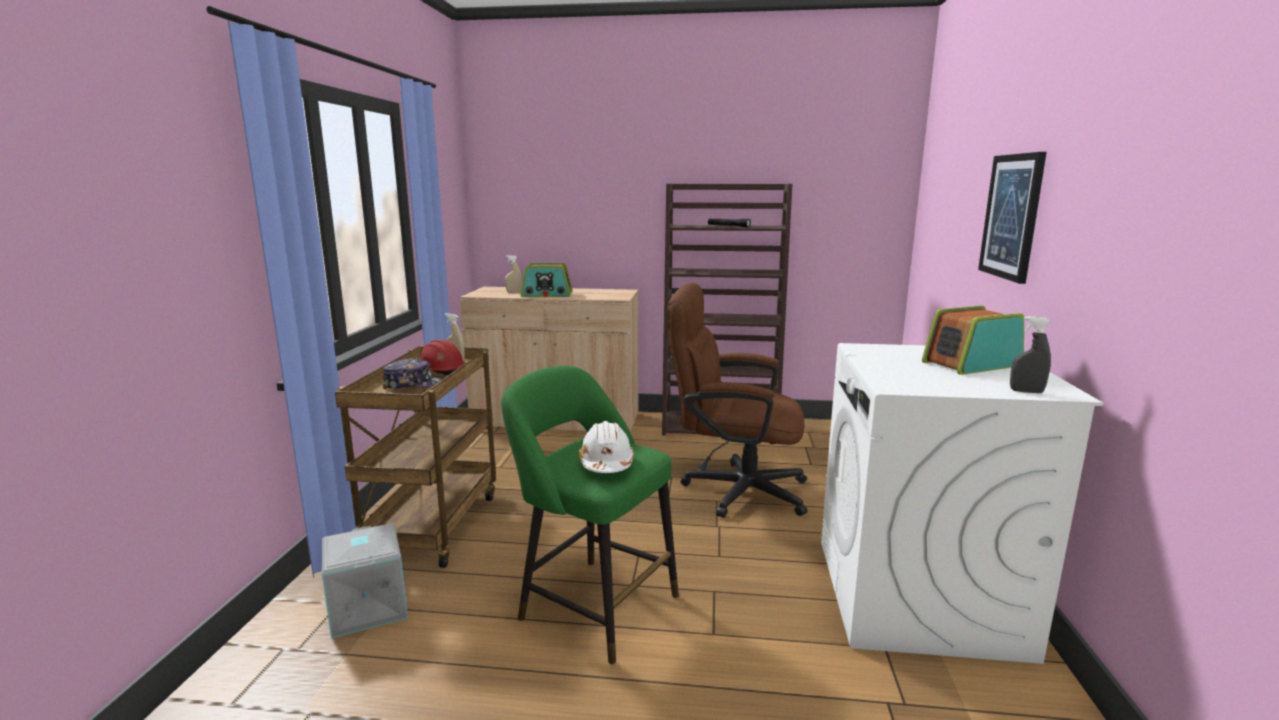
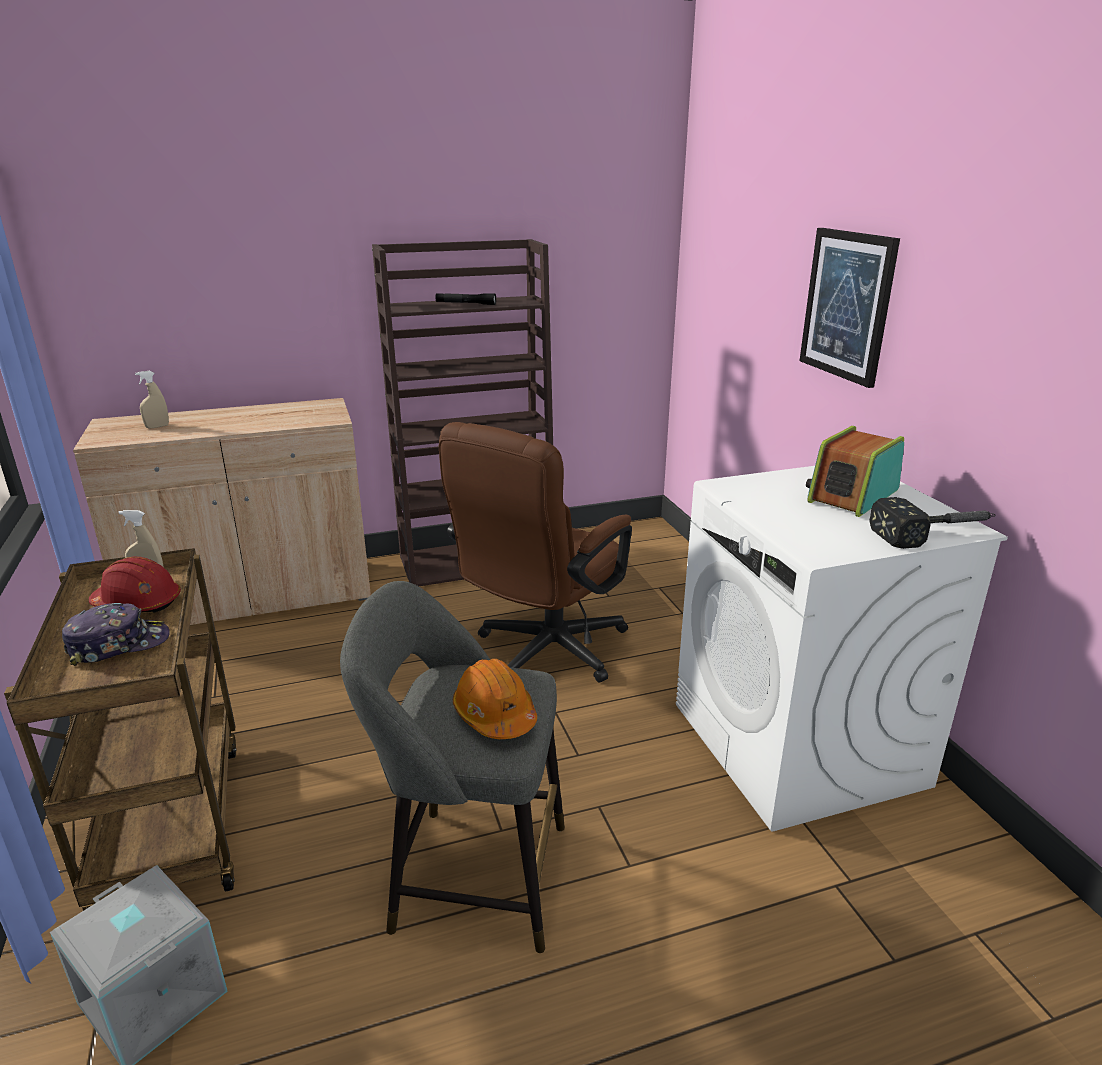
camera: 25 degrees left, 10 degrees up
(547, 295) = (217, 426): radio -> none
(592, 604) = (469, 875): green stool -> grey stool
(606, 463) = (494, 714): white hard hat -> orange hard hat
(733, 489) = (543, 654): brown office chair -> brown office chair turned 45 degrees counterclockwise
(1026, 391) = (936, 533): grey spray bottle -> hammer

